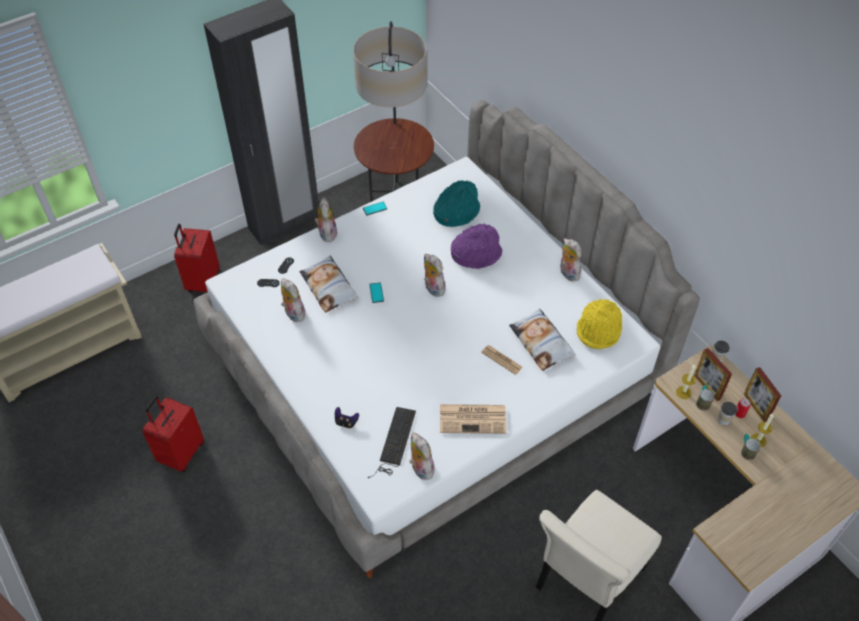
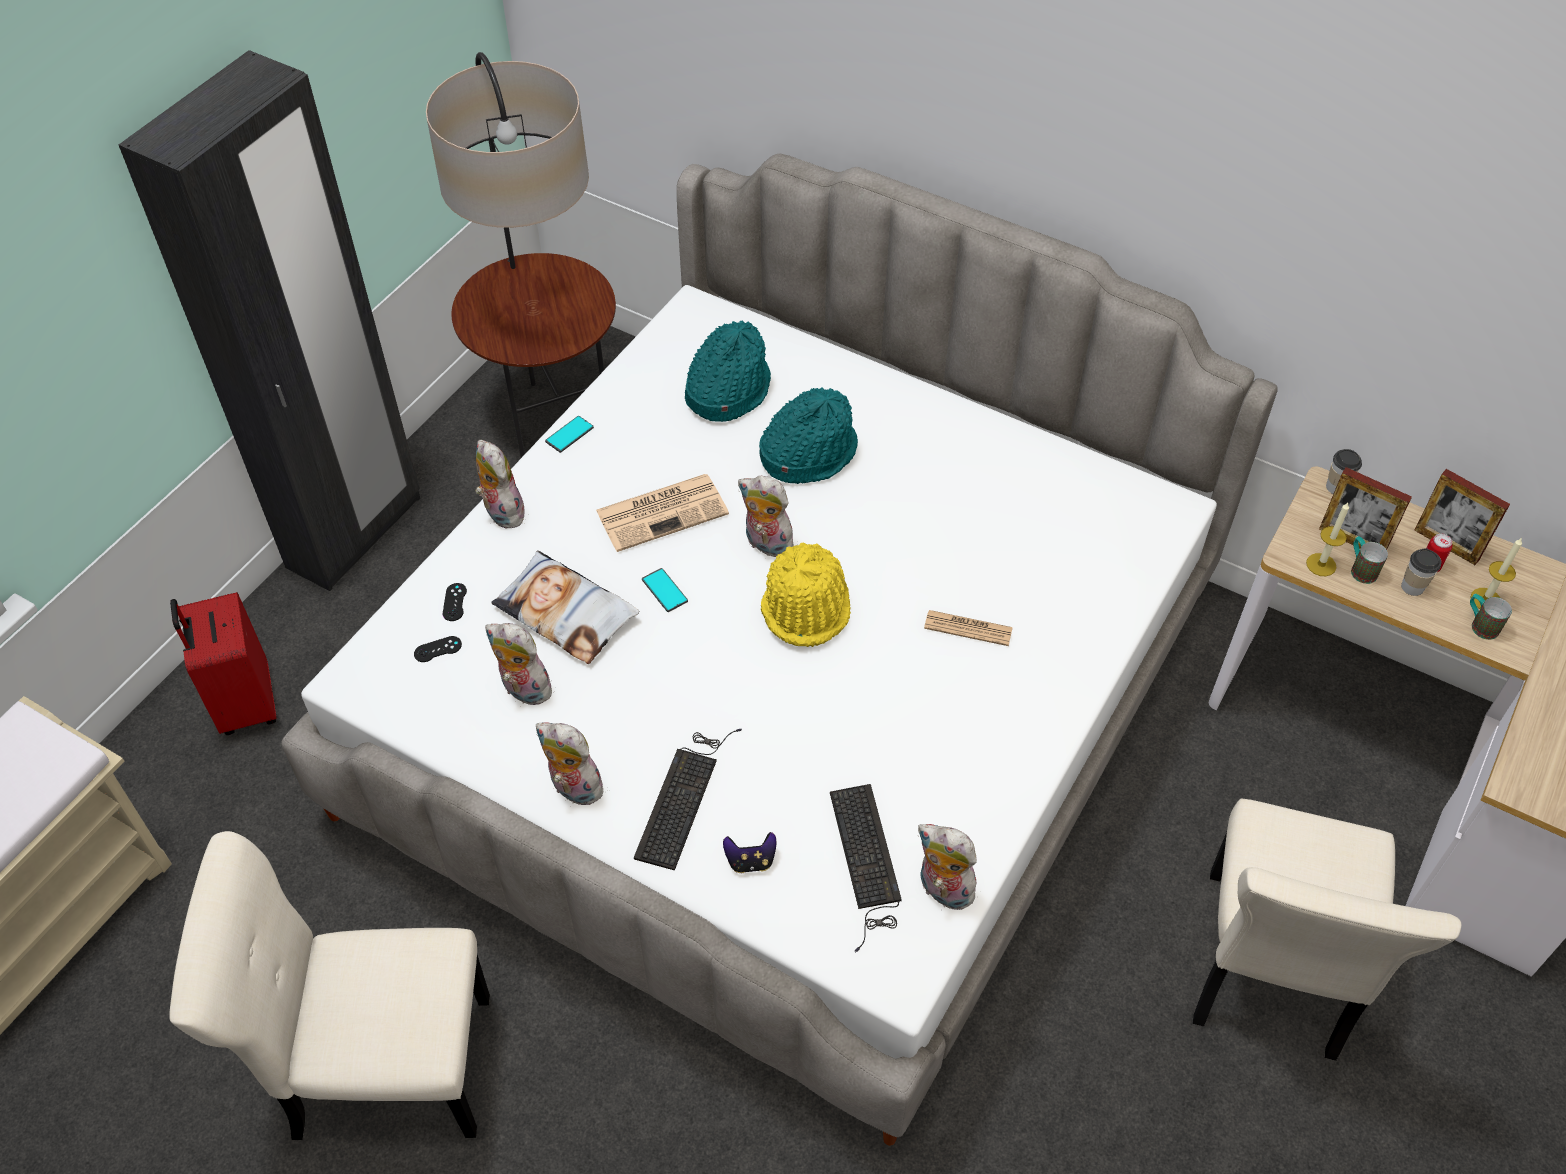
camera: 25 degrees left, 0 degrees up
(181, 453) = (383, 1065): red suitcase -> beige chair
(334, 383) = (684, 795): none -> keyboard
(473, 418) = (983, 756): newspaper -> newspaper (663, 511)
(476, 254) = (808, 453): purple hat -> turquoise hat
(541, 343) = (1018, 571): pillow -> none
(567, 273) = (988, 432): plush toy -> plush toy (573, 788)
(599, 330) = (1102, 512): yellow hat -> yellow hat (806, 607)

